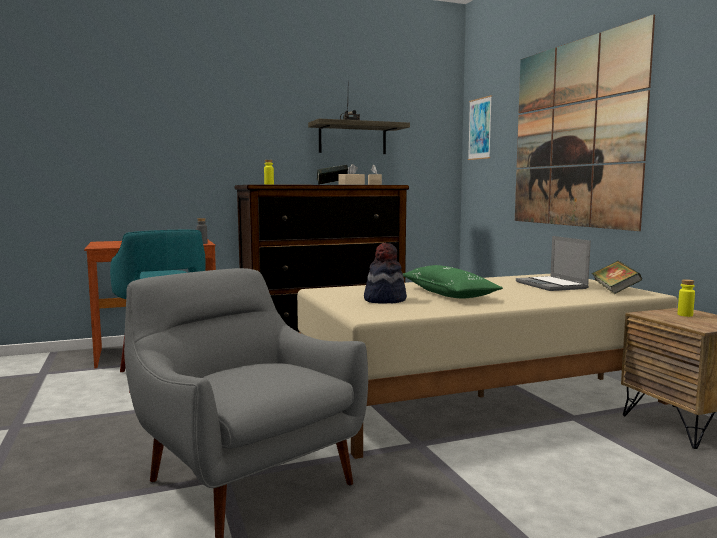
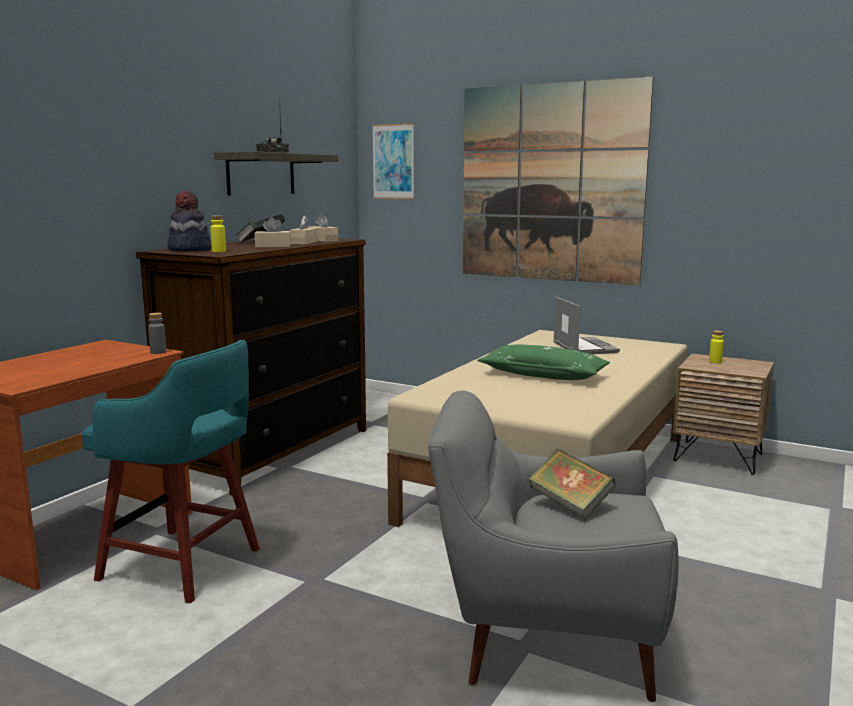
camera: 40 degrees left, 5 degrees up
(318, 184) = (273, 246): none -> beige tissue box
(384, 300) = (519, 395): hat -> hat (189, 250)
(552, 285) = (583, 347): laptop -> laptop turned 135 degrees counterclockwise
(615, 290) = (639, 346): book -> book (570, 504)

